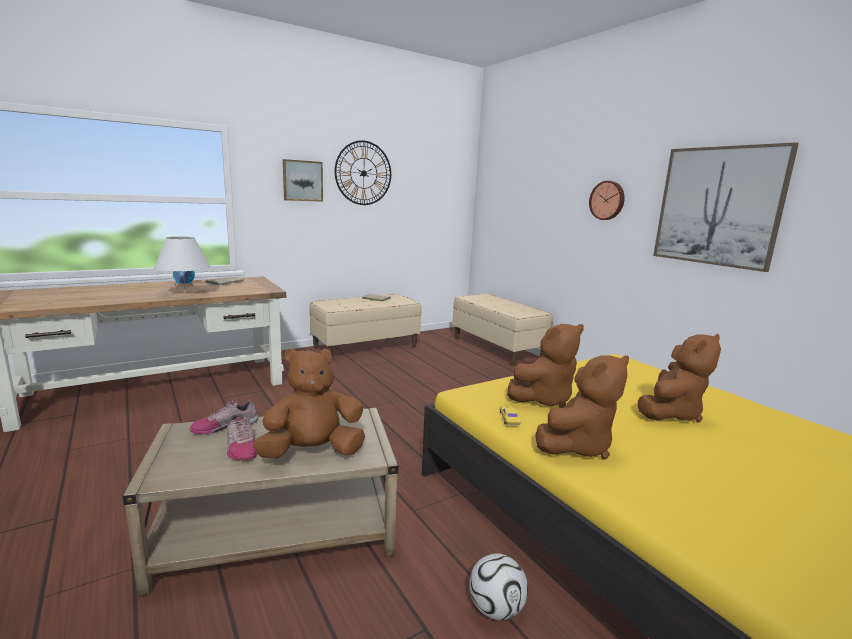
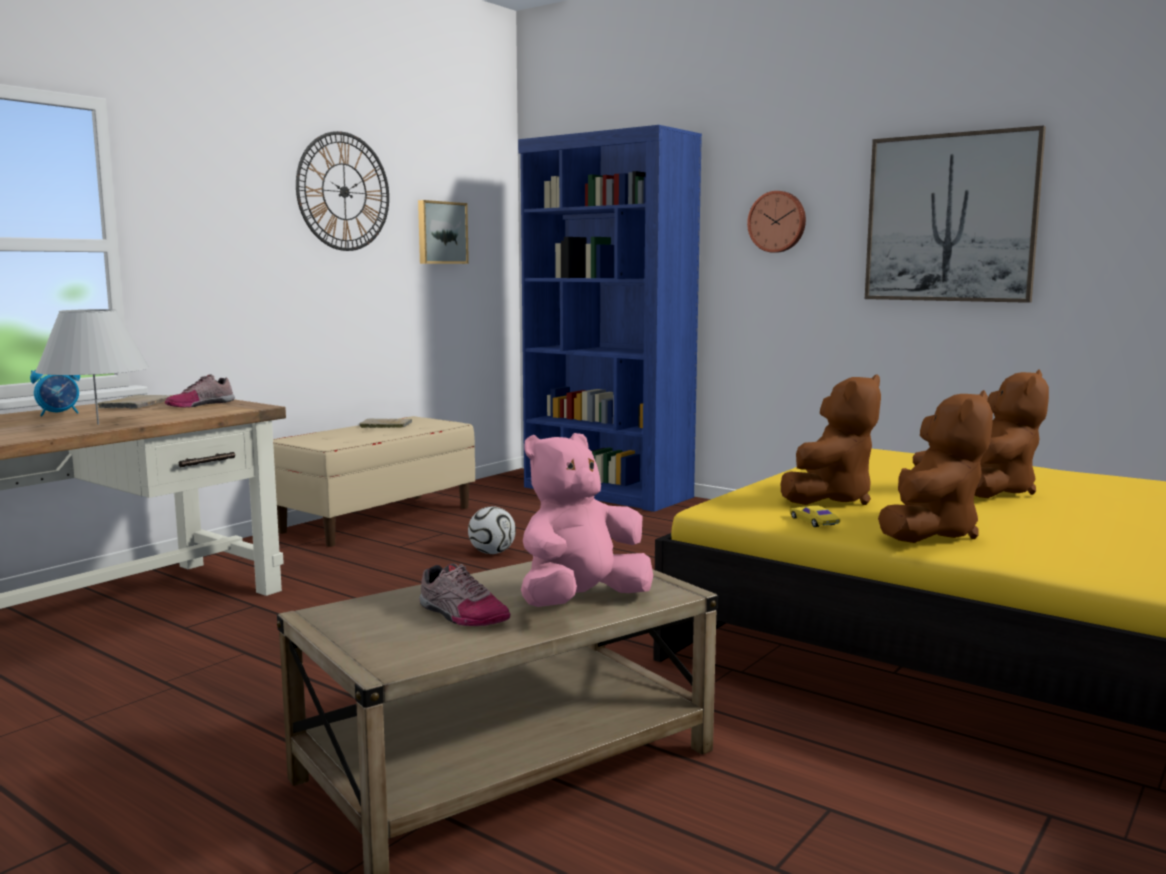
camera: 20 degrees left, 5 degrees down
(225, 426) = (393, 599): shoe -> shoe (199, 404)
(302, 181) = (242, 206): picture -> picture (441, 233)
(313, 452) = (581, 602): brown plush toy -> pink plush toy
(495, 609) = (895, 770): football -> football (492, 553)
(497, 348) = (606, 492): beige bench -> blue bookcase

